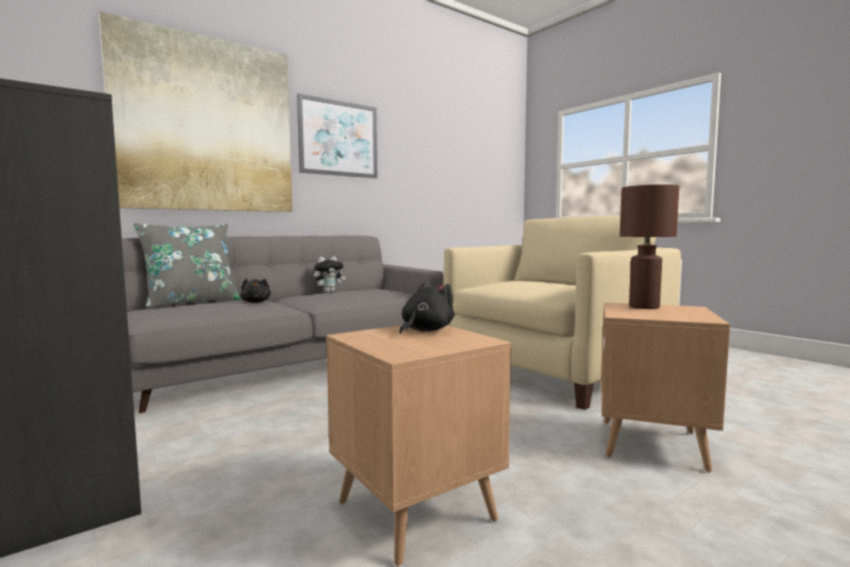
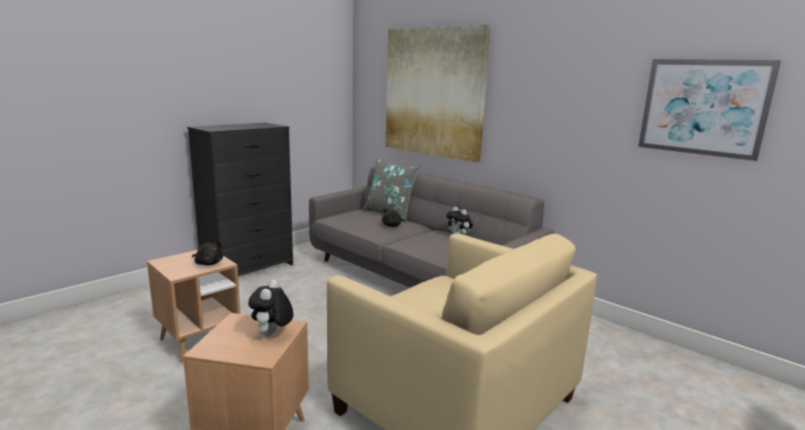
camera: 80 degrees right, 10 degrees up
(338, 138) = (530, 96): picture -> picture (703, 107)
(644, 307) = (272, 335): brown table lamp -> plush toy

